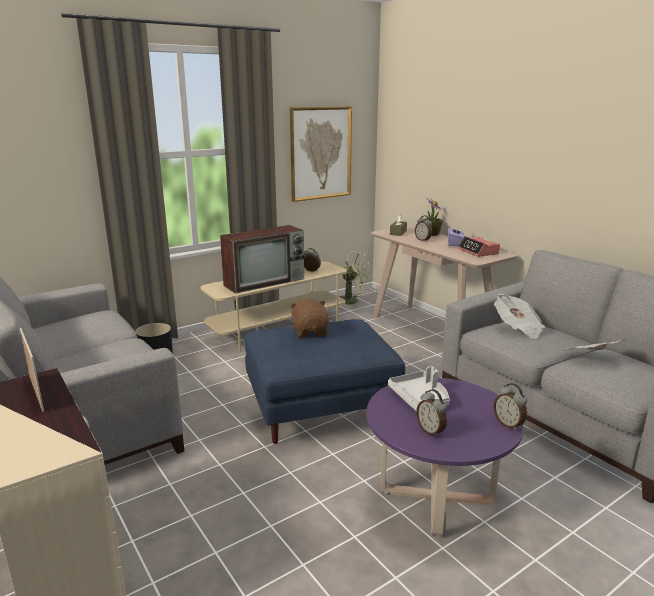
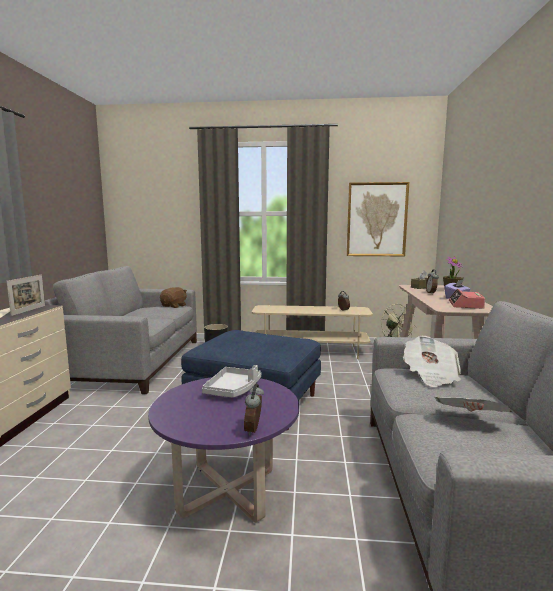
camera: 40 degrees right, 10 degrees down
(265, 282) = (298, 310): television -> none
(310, 332) = (257, 336): brown plush toy -> brown plush toy (174, 306)
(431, 431) = (190, 409): alarm clock -> none

